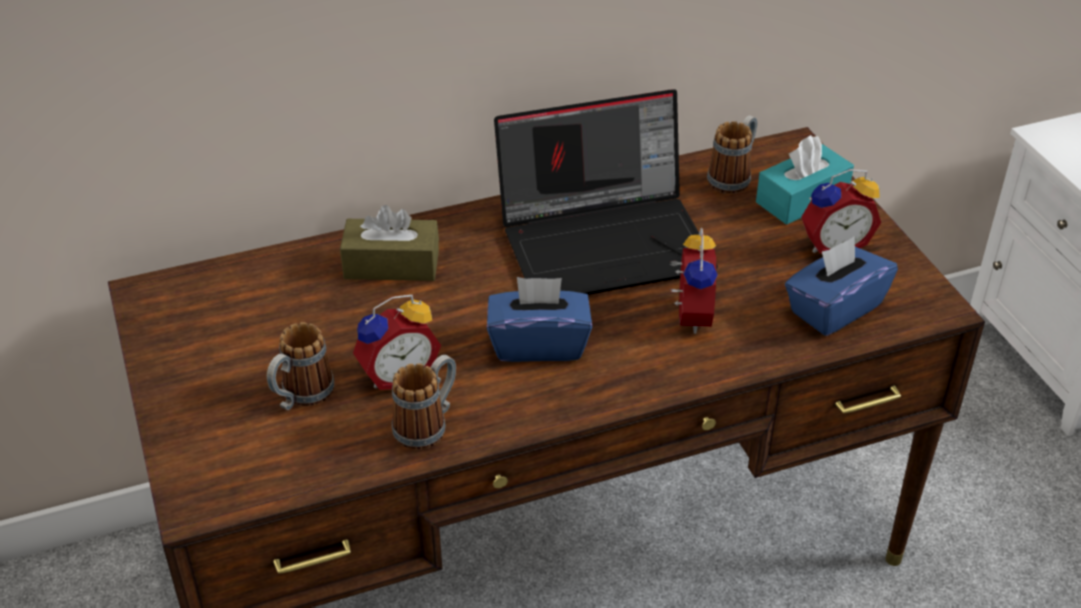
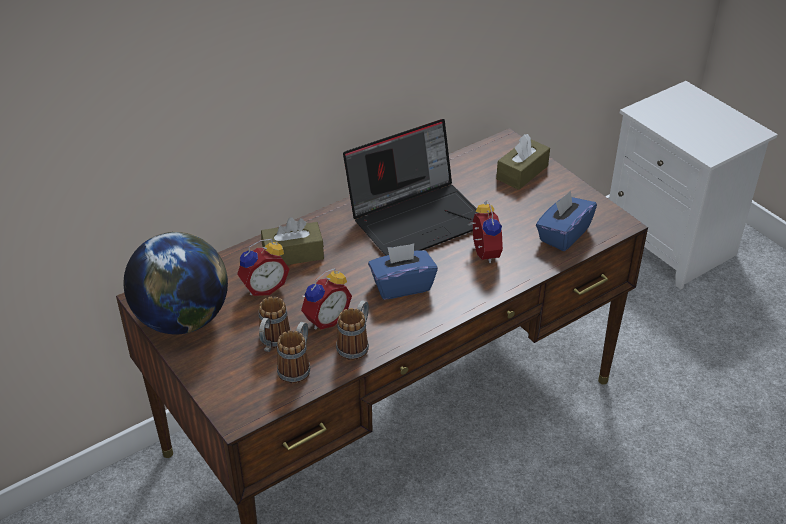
camera: 15 degrees left, 0 degrees up
(185, 335) = (183, 319): none -> globe
(733, 177) = (477, 166): mug -> mug (297, 367)
(802, 198) = (522, 172): turquoise tissue box -> brown tissue box
(833, 245) = (549, 197): alarm clock -> alarm clock (263, 287)

